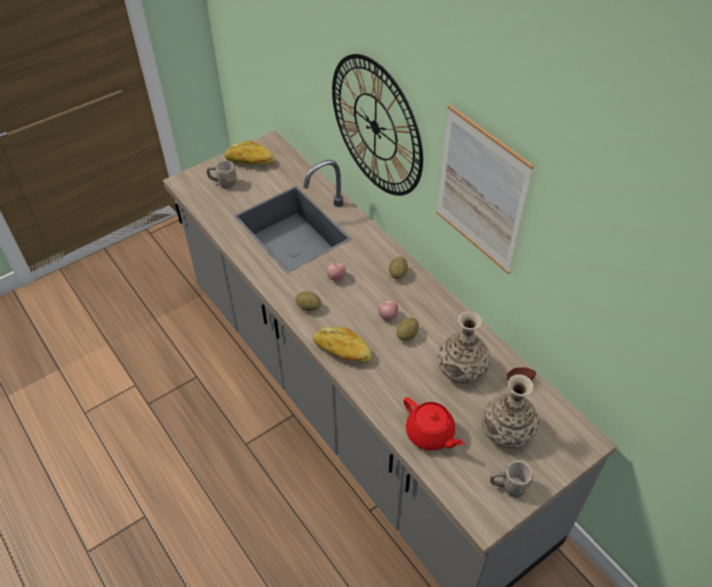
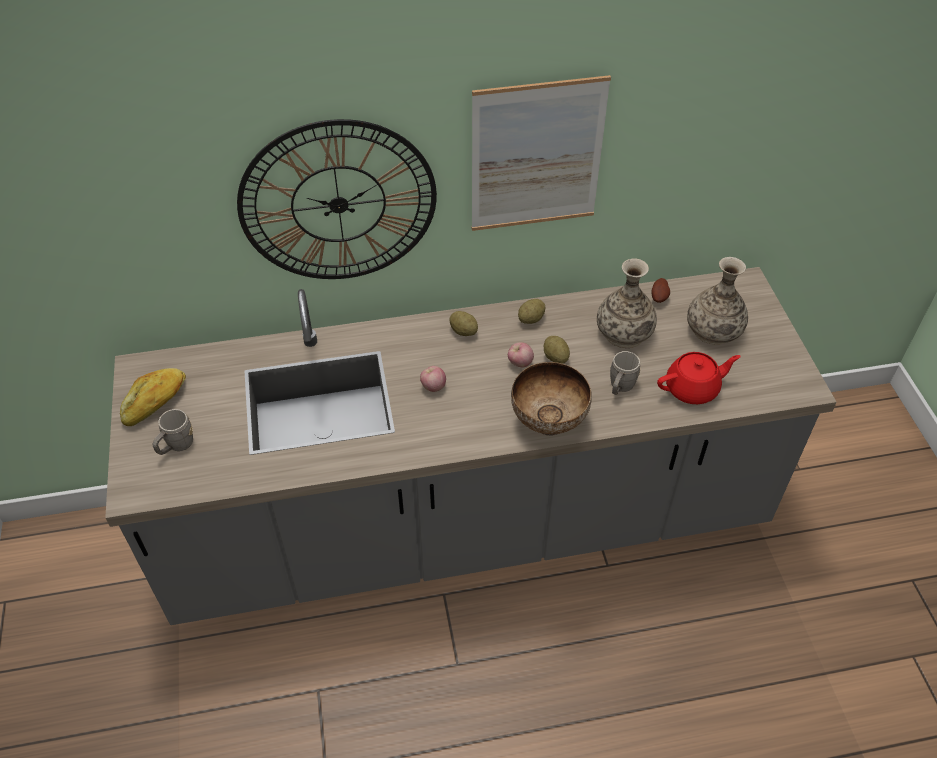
camera: 65 degrees left, 0 degrees up
(308, 307) = (464, 429): potato -> potato (531, 319)
(342, 351) = (548, 421): bread -> bowl
(508, 487) = (775, 356): grey mug -> grey mug (620, 387)

